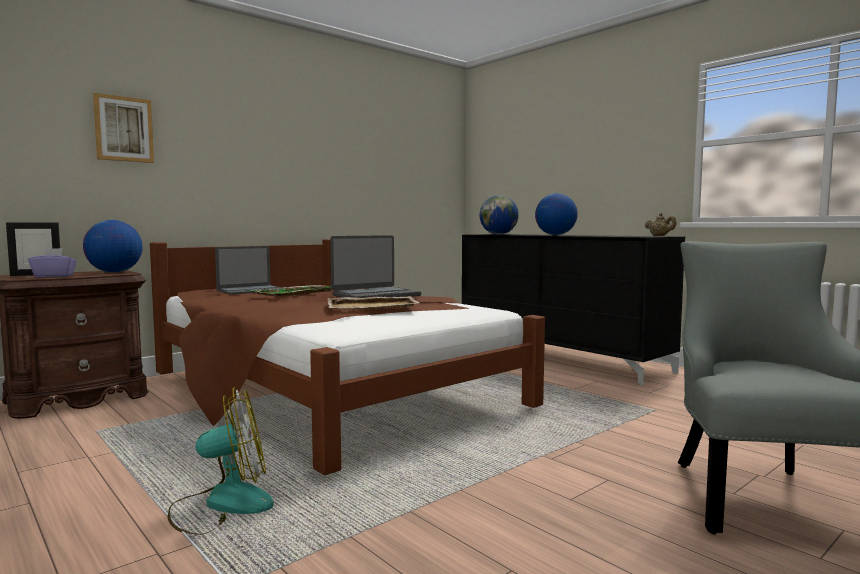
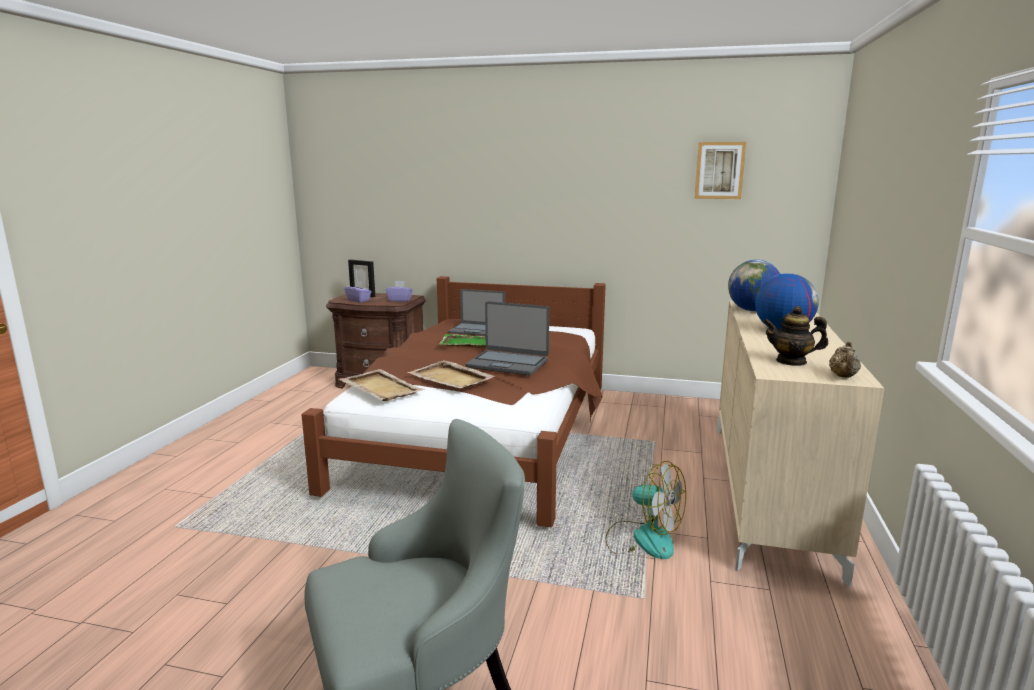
camera: 55 degrees right, 10 degrees up
(114, 272) = (400, 300): globe -> purple tissue box
(123, 129) = (426, 187): picture -> picture (719, 170)
(222, 505) = (262, 485): fan -> fan (643, 539)
(342, 320) = (380, 387): none -> beige tray
(559, 358) = (769, 492): black dresser -> beige dresser
(622, 236) = (791, 361): none -> teapot

